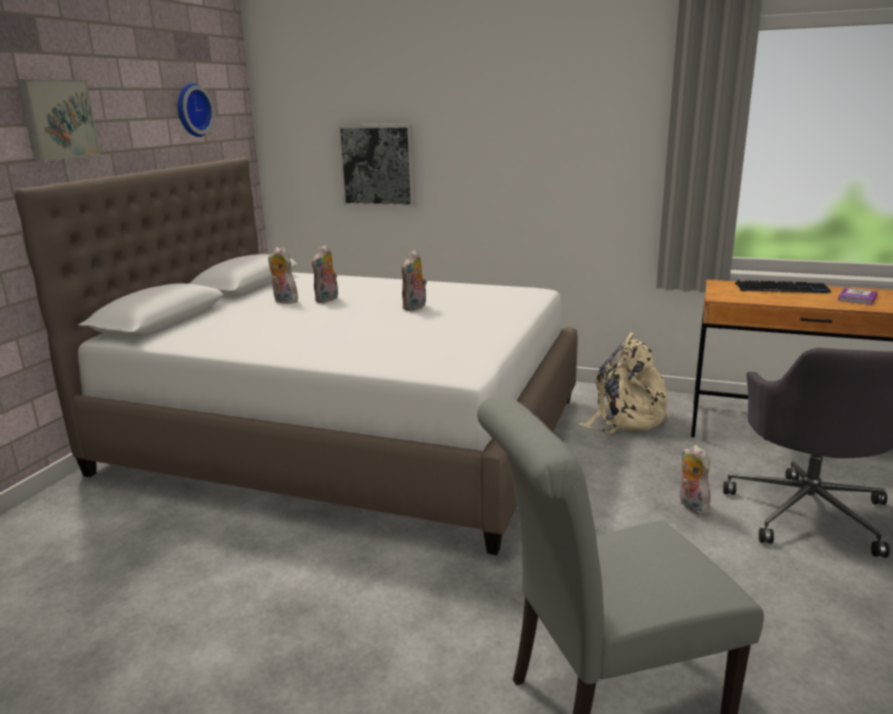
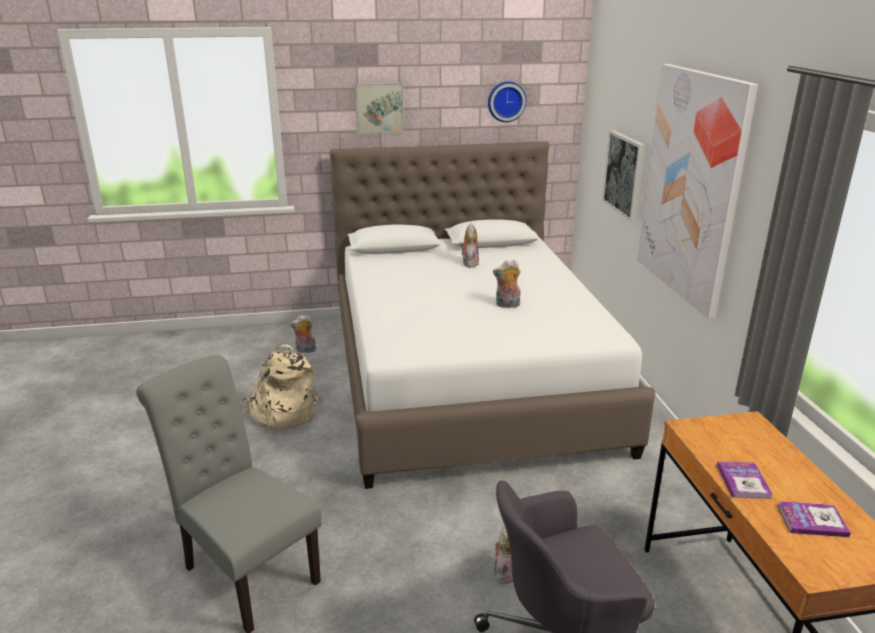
camera: 60 degrees right, 5 degrees up
(327, 299) = (489, 274): plush toy -> plush toy (305, 351)
(511, 141) = (691, 186): none -> picture
(624, 418) = (640, 499): beige backpack -> beige backpack (282, 413)
(781, 289) = (779, 462): keyboard -> none
(804, 301) = (743, 481): none -> book

